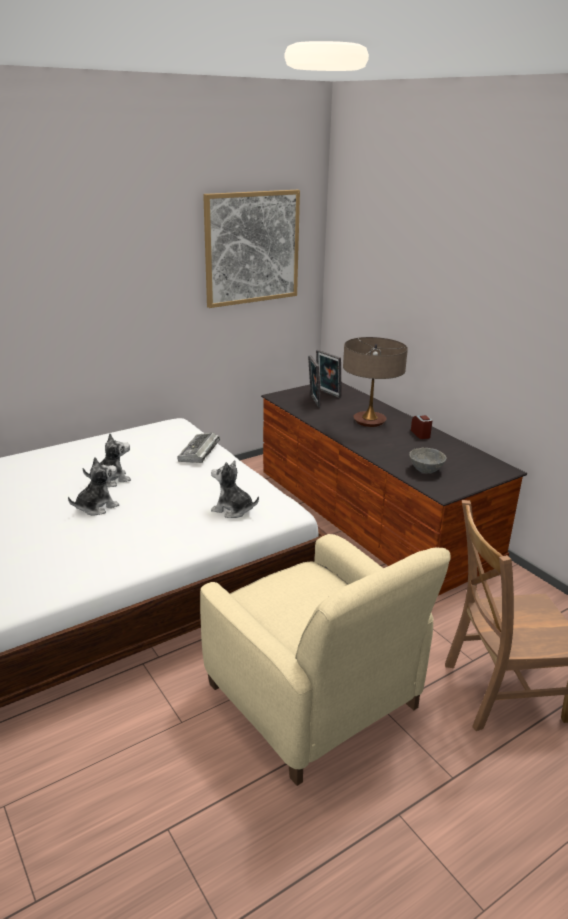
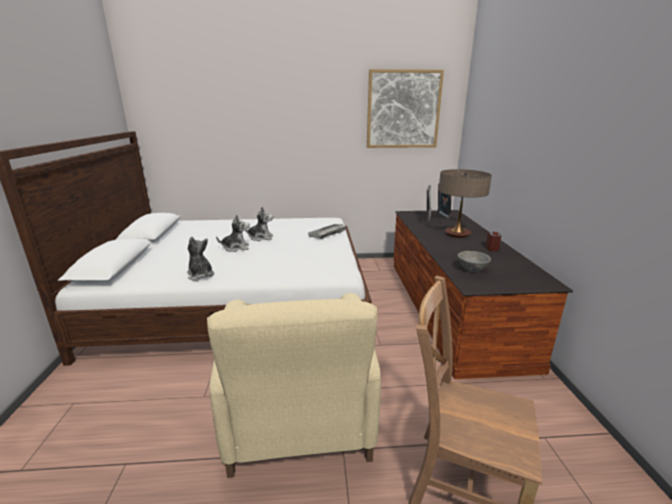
camera: 30 degrees right, 5 degrees down
(233, 509) = (308, 265): plush toy -> plush toy (200, 275)

